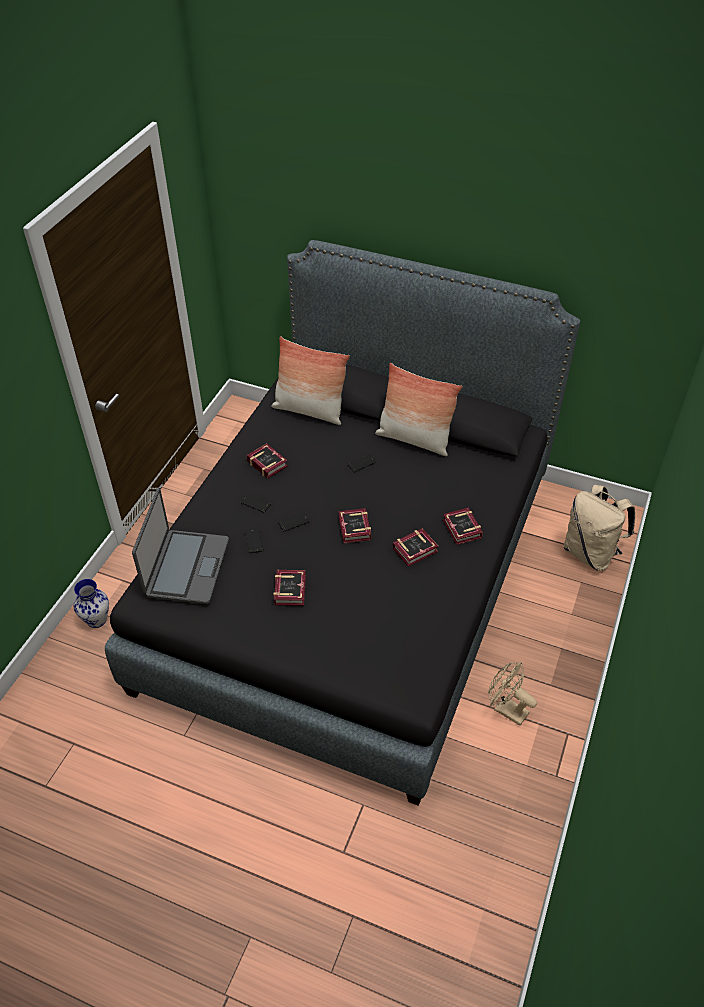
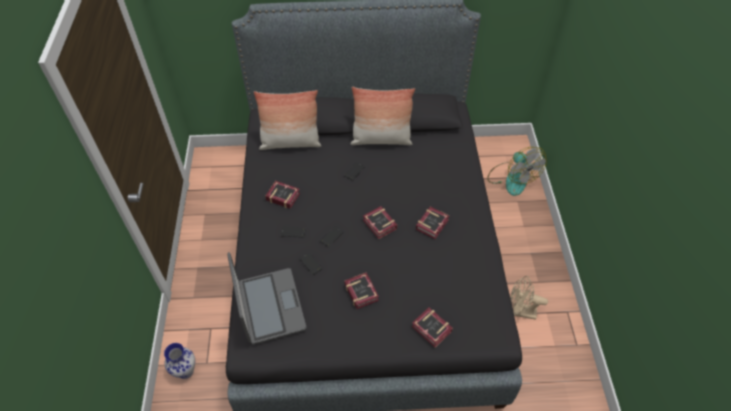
camera: 25 degrees left, 5 degrees up
(461, 530) = (455, 197): book -> book (432, 330)
(590, 553) = (512, 178): beige backpack -> fan

